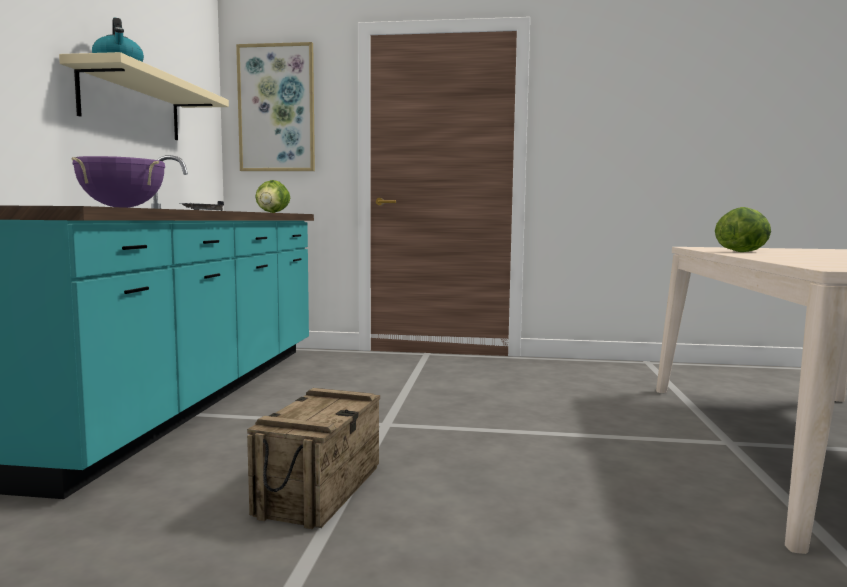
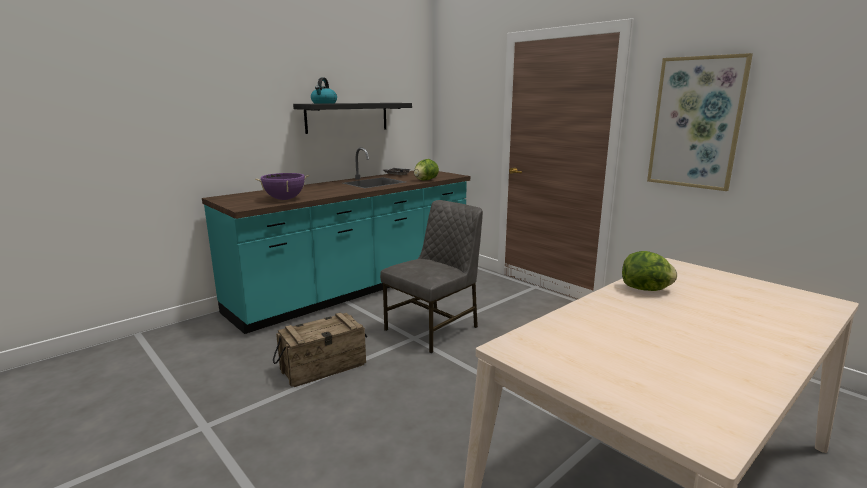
camera: 40 degrees right, 10 degrees up
(132, 105) = (347, 117): beige shelf -> black shelf
(277, 108) = (459, 98): picture -> picture (696, 123)
(391, 410) = (434, 328): none -> grey chair

